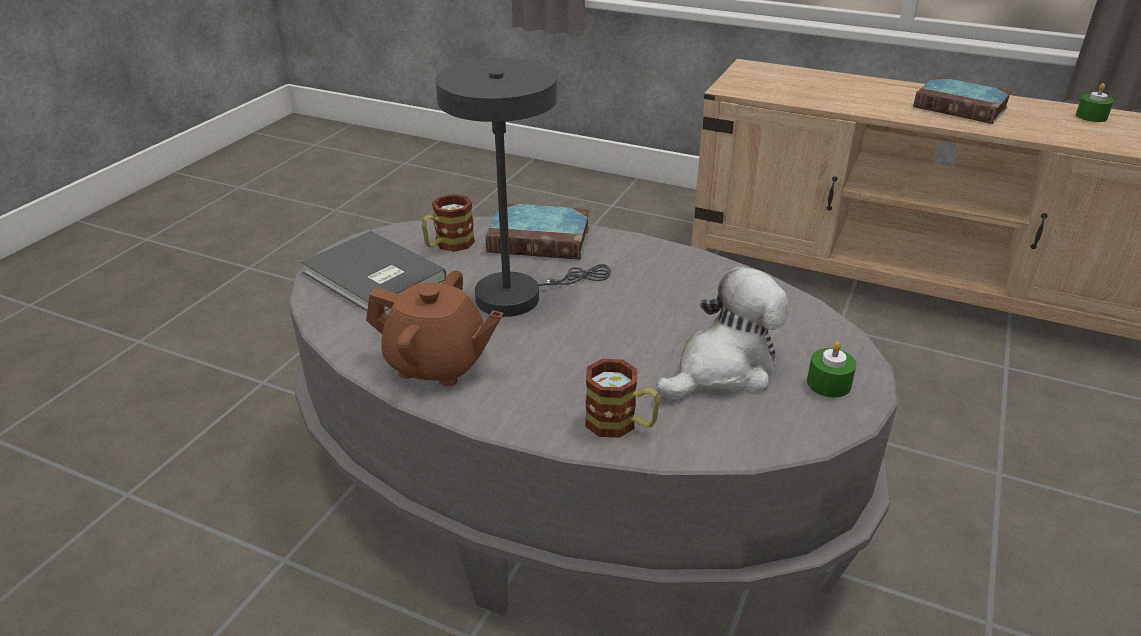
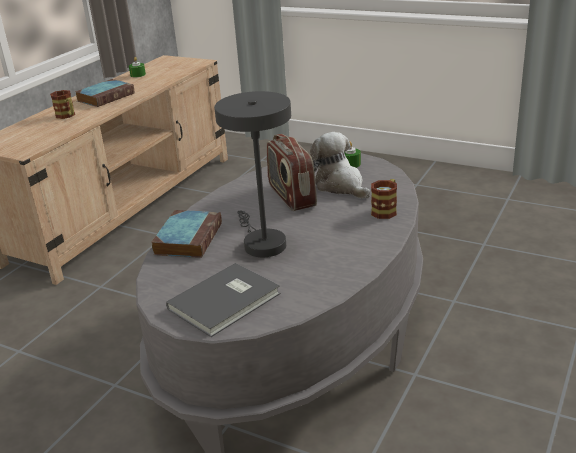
camera: 85 degrees left, 5 degrees down
(437, 364) = (337, 264): brown teapot -> none
(448, 245) = (185, 274): mug -> mug (67, 116)
(674, 316) = (291, 196): none -> radio

